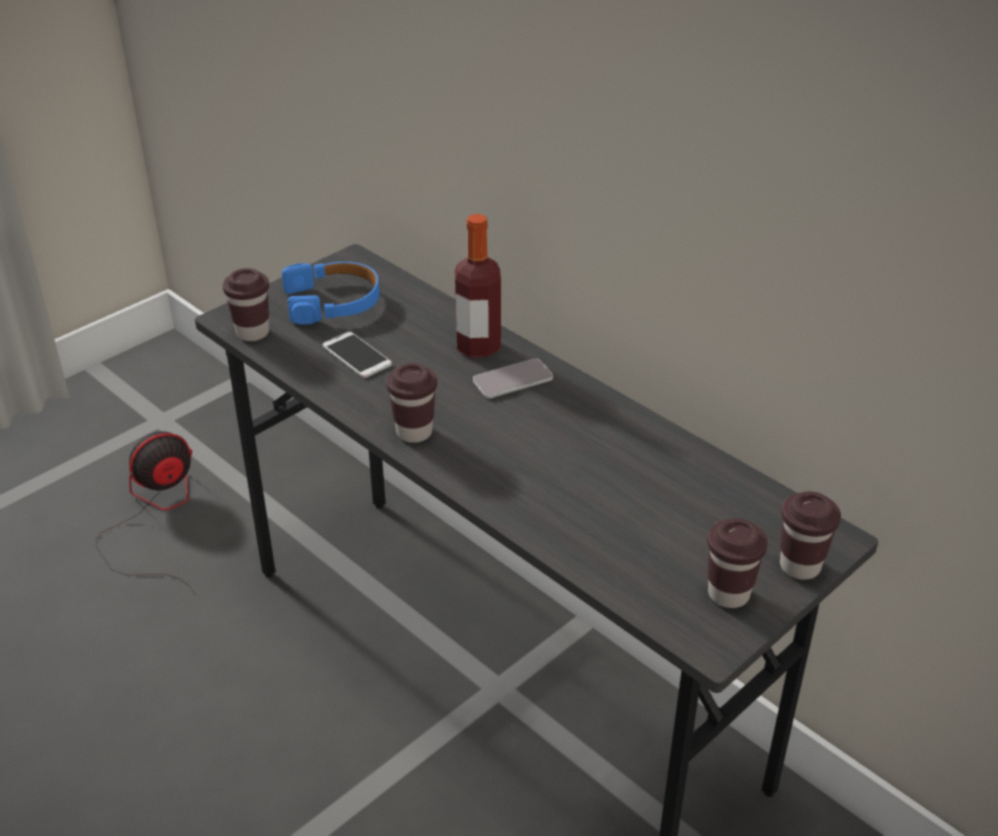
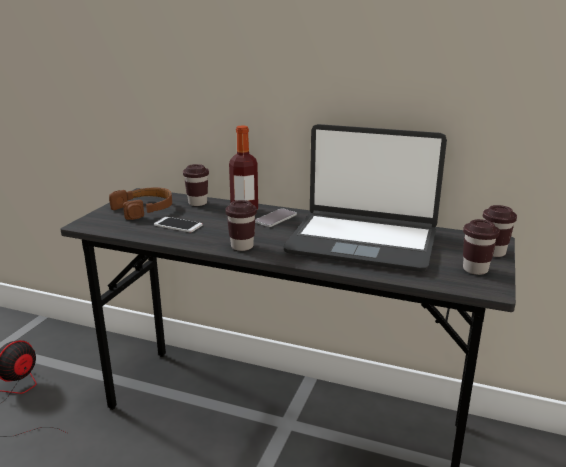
camera: 25 degrees left, 15 degrees down
(252, 333) = (104, 227): brown cup -> brown cup (197, 203)
(333, 302) = (144, 209): blue headphones -> brown headphones
(605, 475) = (362, 242): none -> laptop

